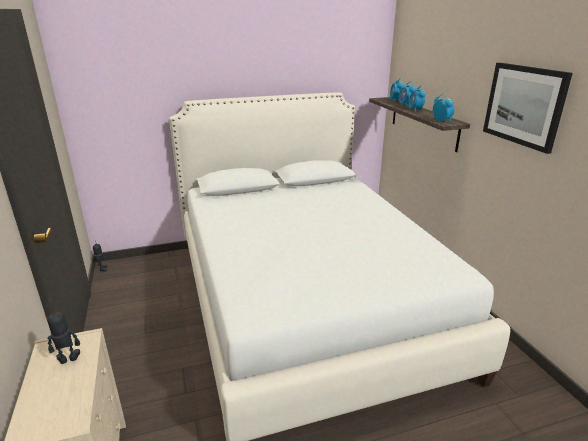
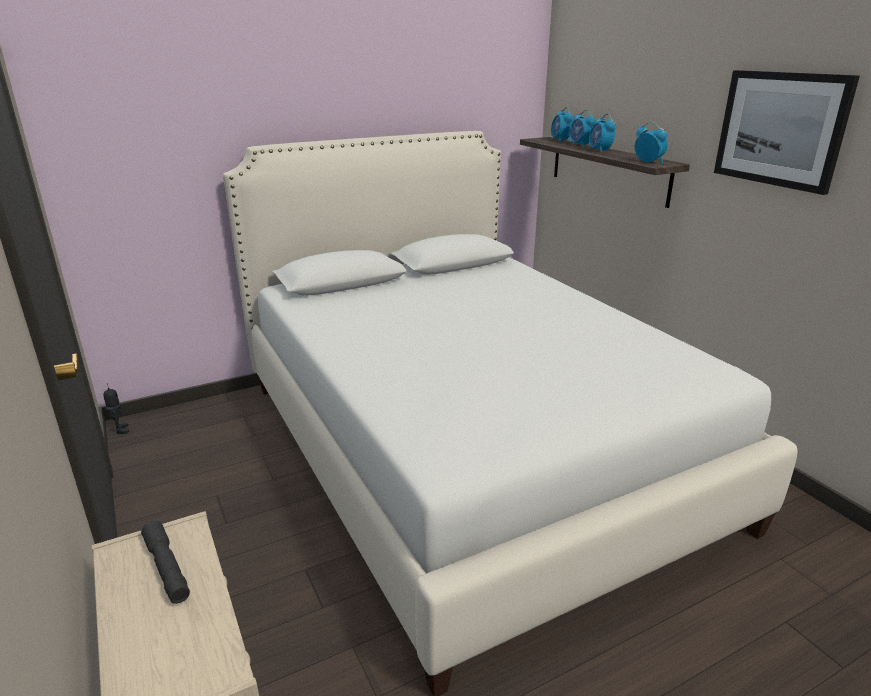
camera: 10 degrees left, 0 degrees up
(68, 359) = (167, 568): toy robot -> grey flashlight

